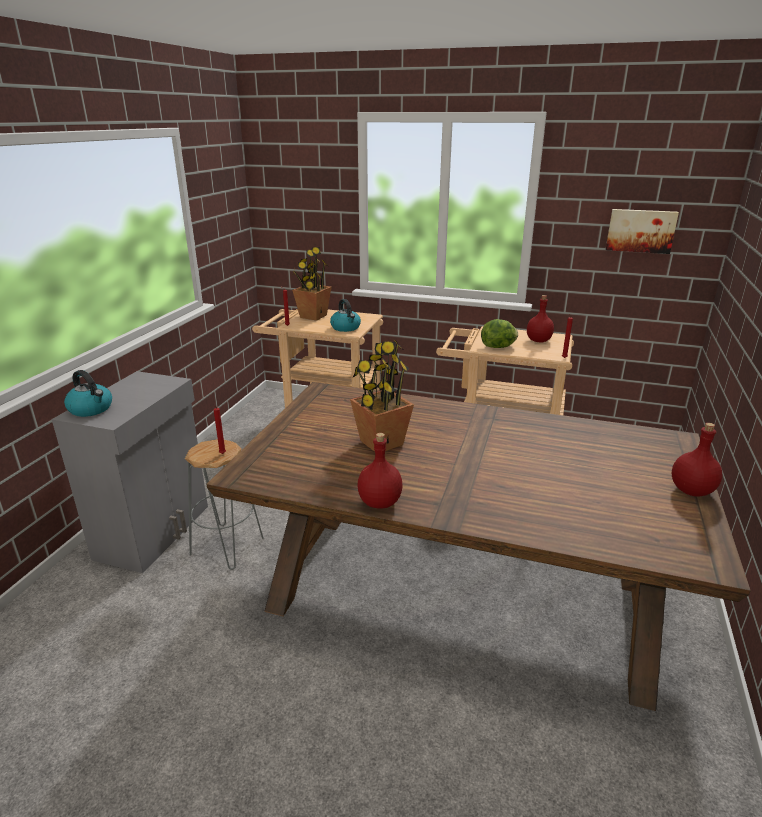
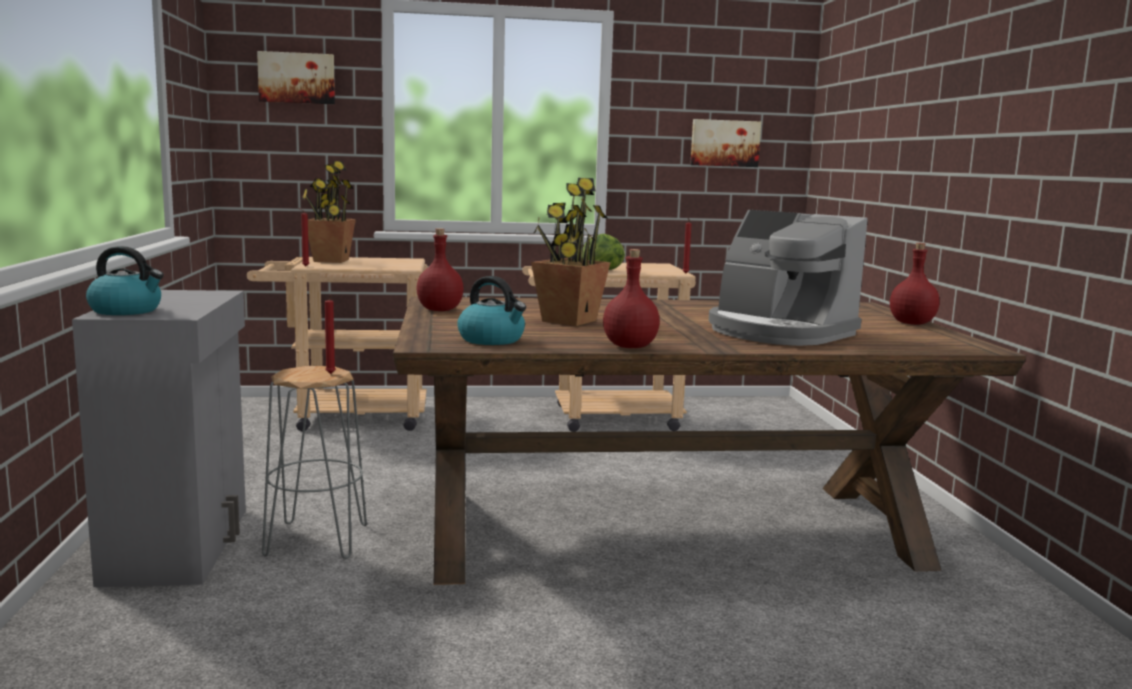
camera: 25 degrees left, 15 degrees down
(301, 176) = (297, 78): none -> picture
(346, 328) = (392, 265): kettle -> kettle (492, 340)
(535, 492) = (778, 332): none -> coffee machine
(538, 340) = (641, 266): red bottle -> red bottle (439, 310)

